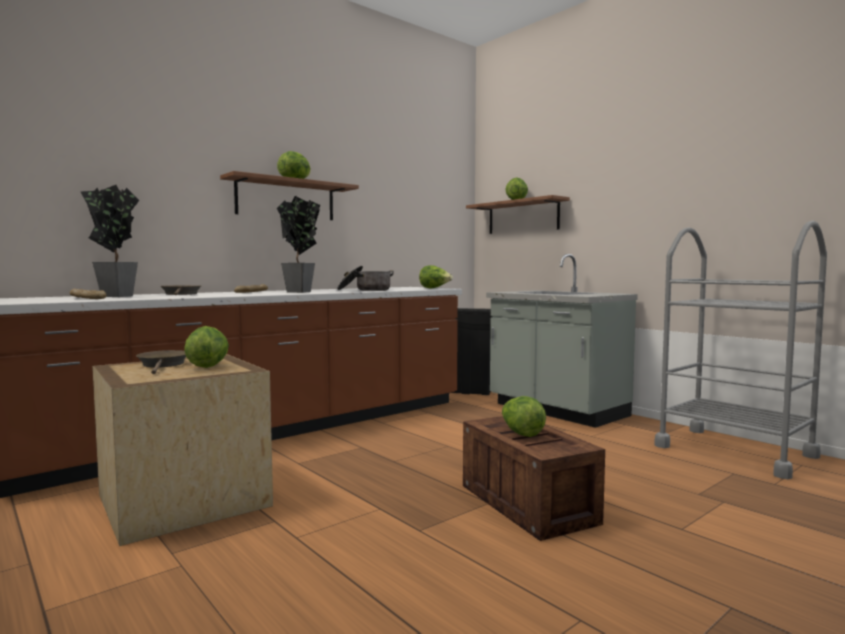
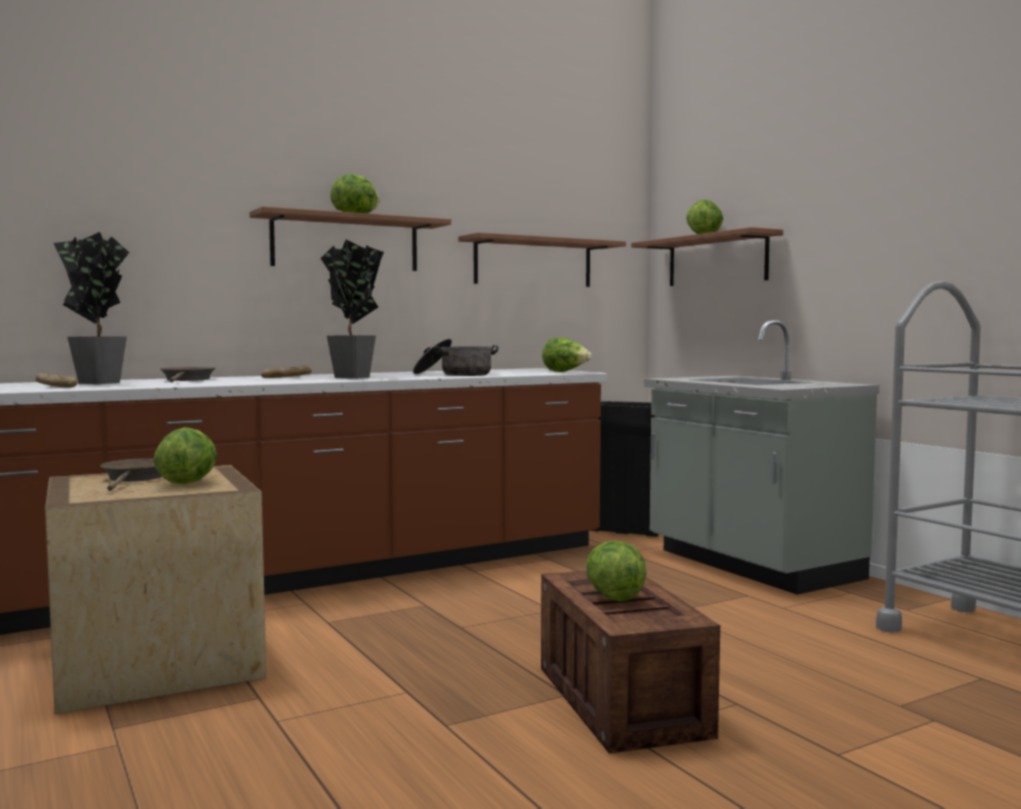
camera: 10 degrees right, 0 degrees up
(405, 217) = (533, 263): none -> brown shelf

